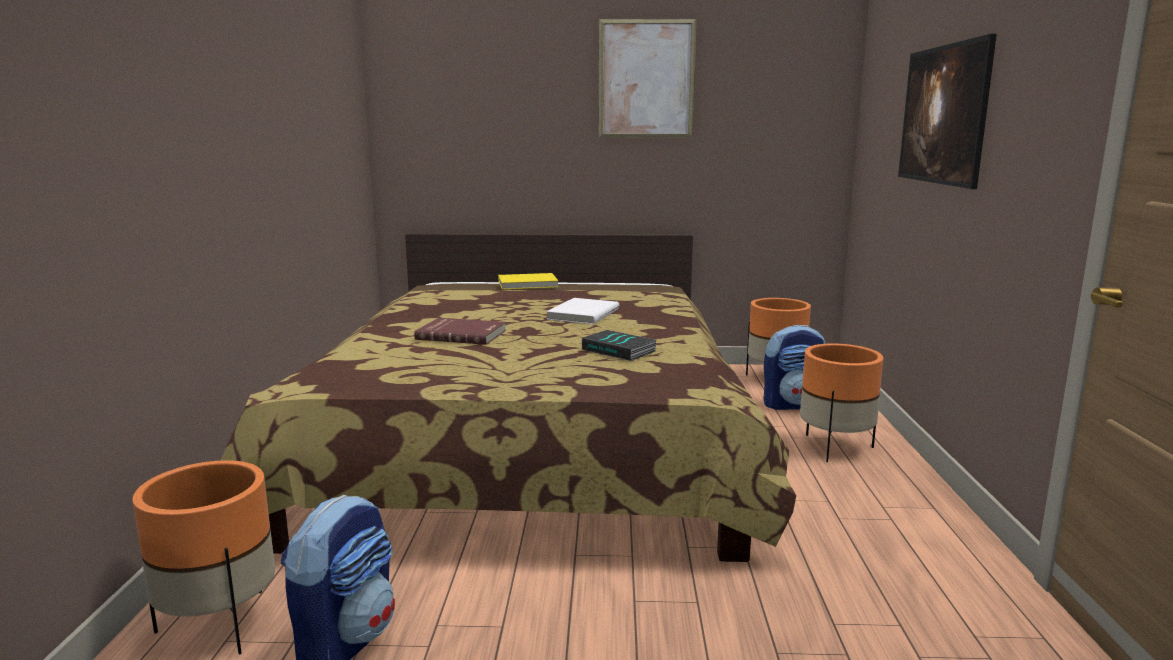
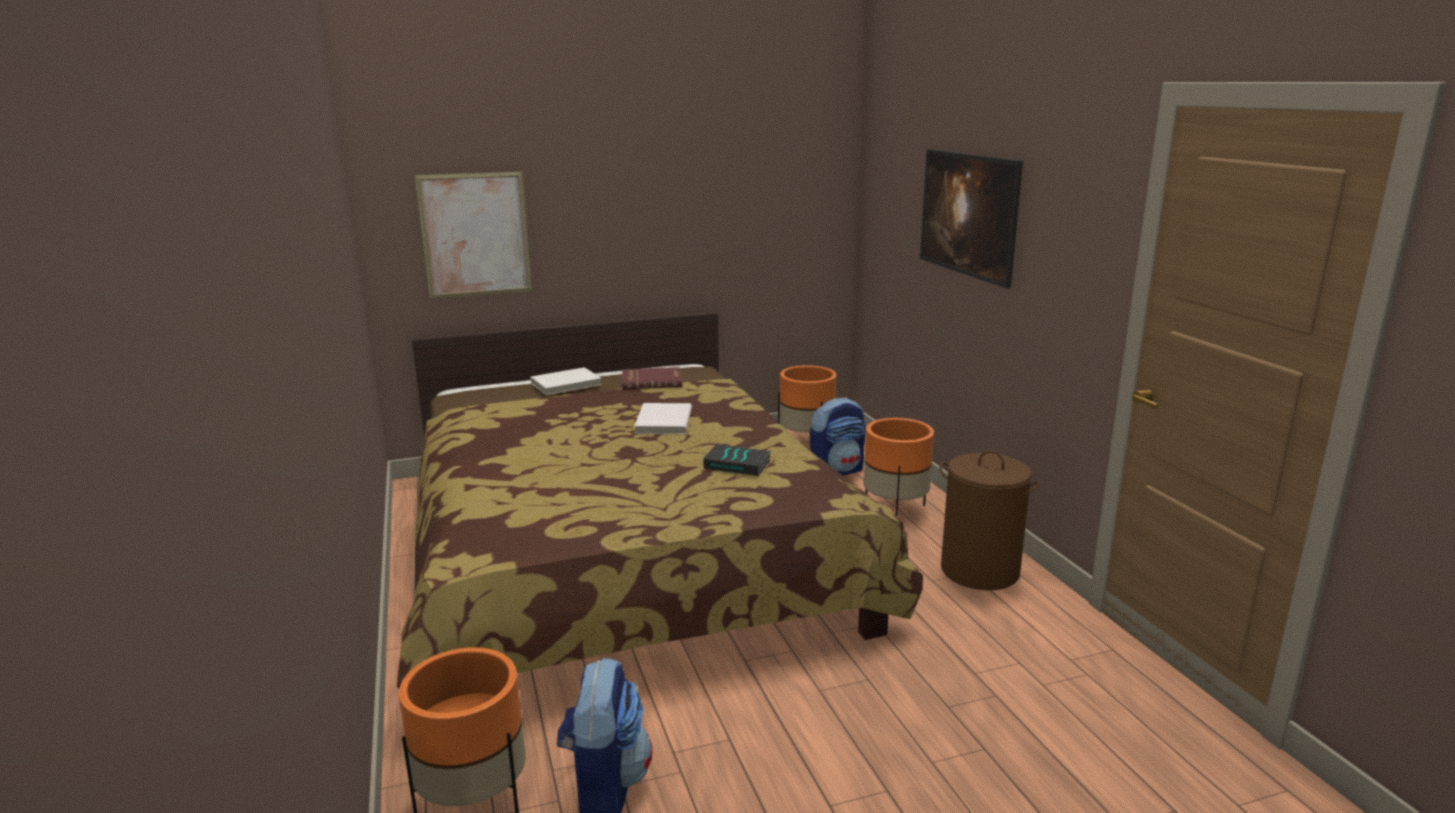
camera: 20 degrees left, 5 degrees up
(462, 334) = (571, 466): red book -> red book (651, 381)
(528, 284) = (566, 384): yellow book -> white book
(646, 79) = (661, 158): picture -> picture (475, 235)
(903, 519) = (979, 571): none -> brown laundry basket

